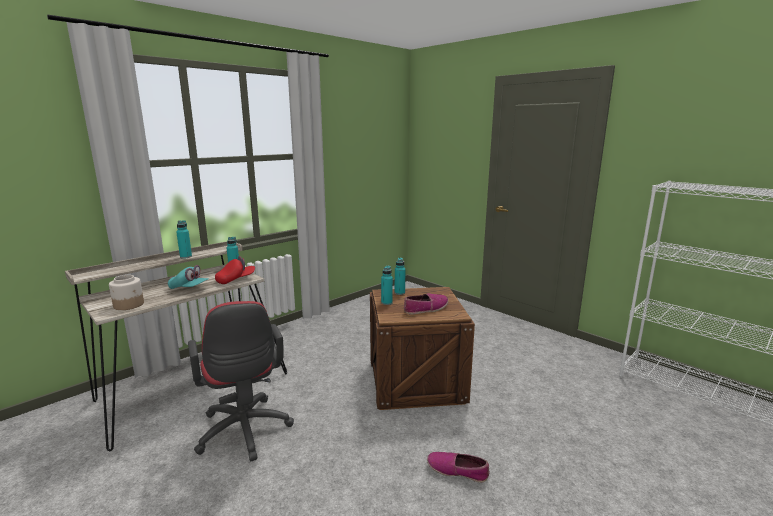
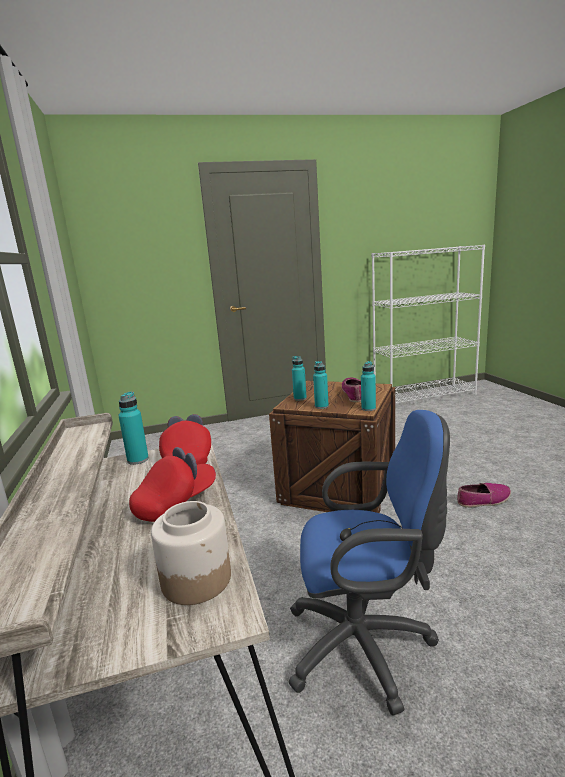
camera: 60 degrees left, 0 degrees up
(186, 257) = (76, 465): turquoise bottle -> turquoise bottle (368, 408)
(189, 288) = (176, 503): turquoise cap -> red cap
(245, 433) = (366, 645): red office chair -> blue office chair
(457, 470) = (483, 500): shoe -> shoe turned 150 degrees counterclockwise

